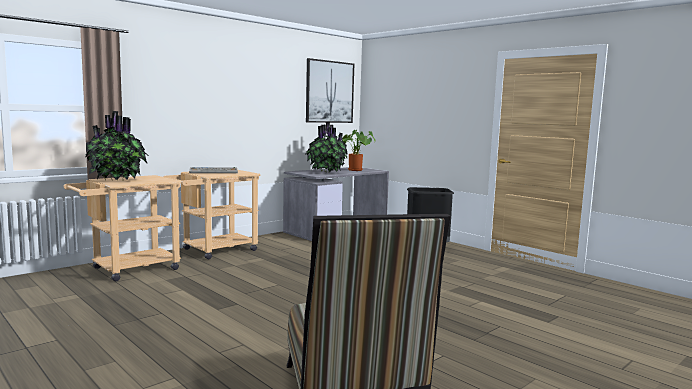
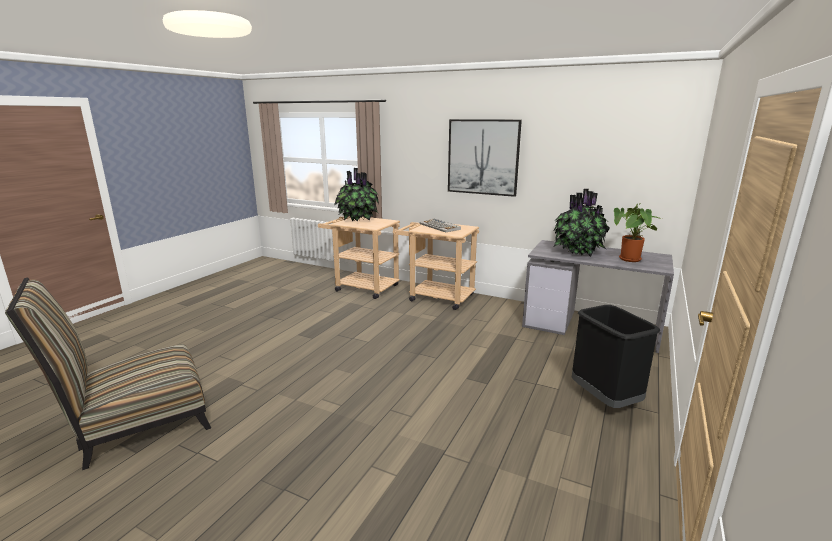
camera: 70 degrees right, 10 degrees up
(329, 92) = (634, 146): picture -> picture (483, 157)

